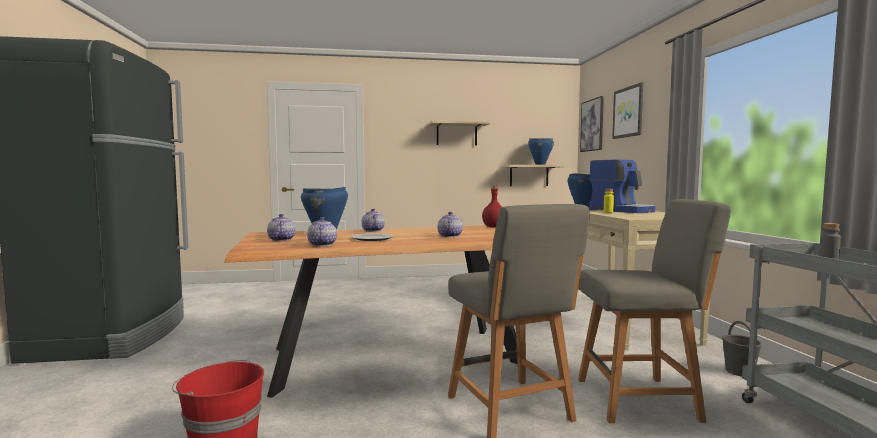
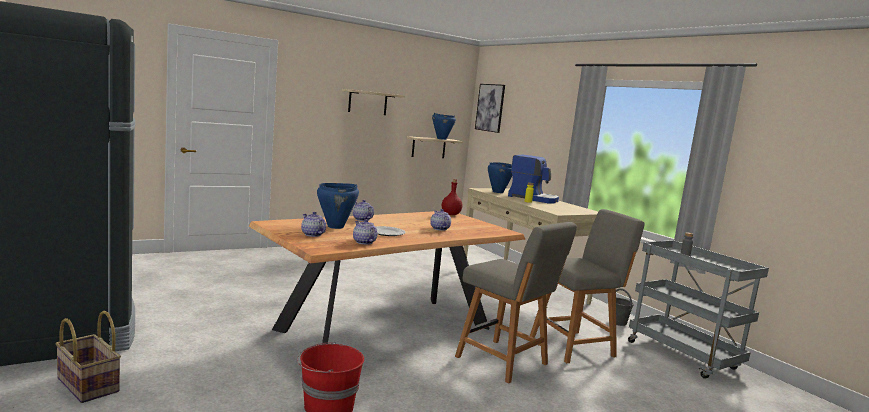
camera: 25 degrees left, 5 degrees up
(47, 387) = (86, 385): none -> basket
(628, 112) = (530, 107): picture -> none

